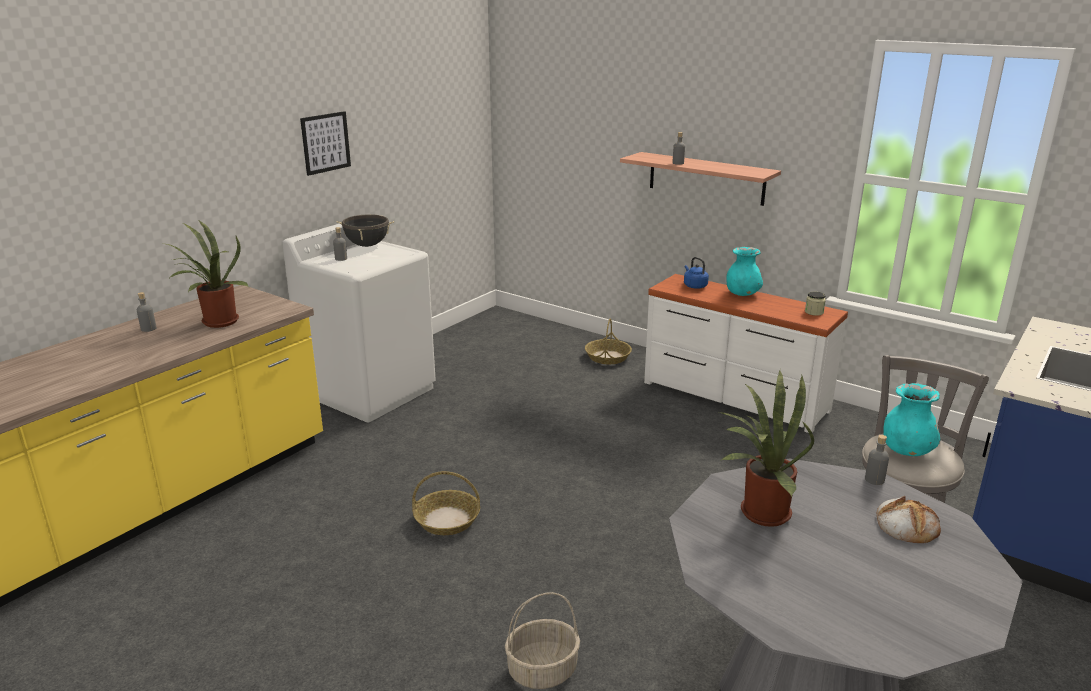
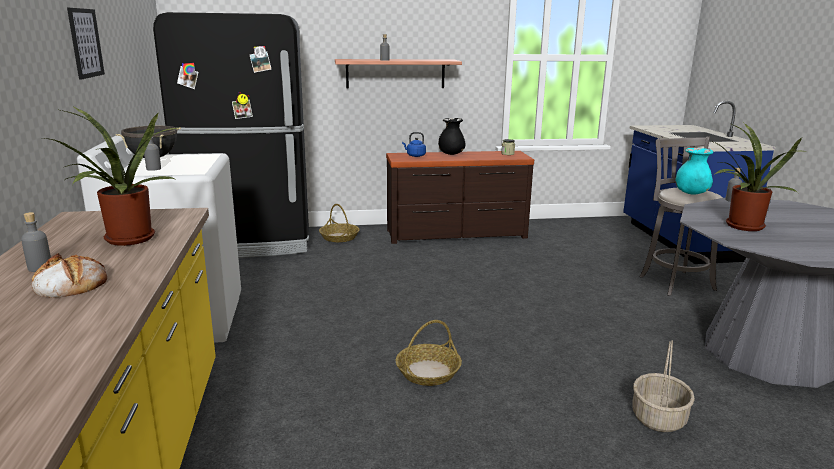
camera: 45 degrees left, 5 degrees down
(523, 335) = (249, 242): none -> black fridge
(733, 397) = (456, 234): white dresser -> brown dresser
(742, 294) = (451, 154): turquoise vase -> black vase
(906, 525) = (787, 210): bread -> bread (69, 284)

